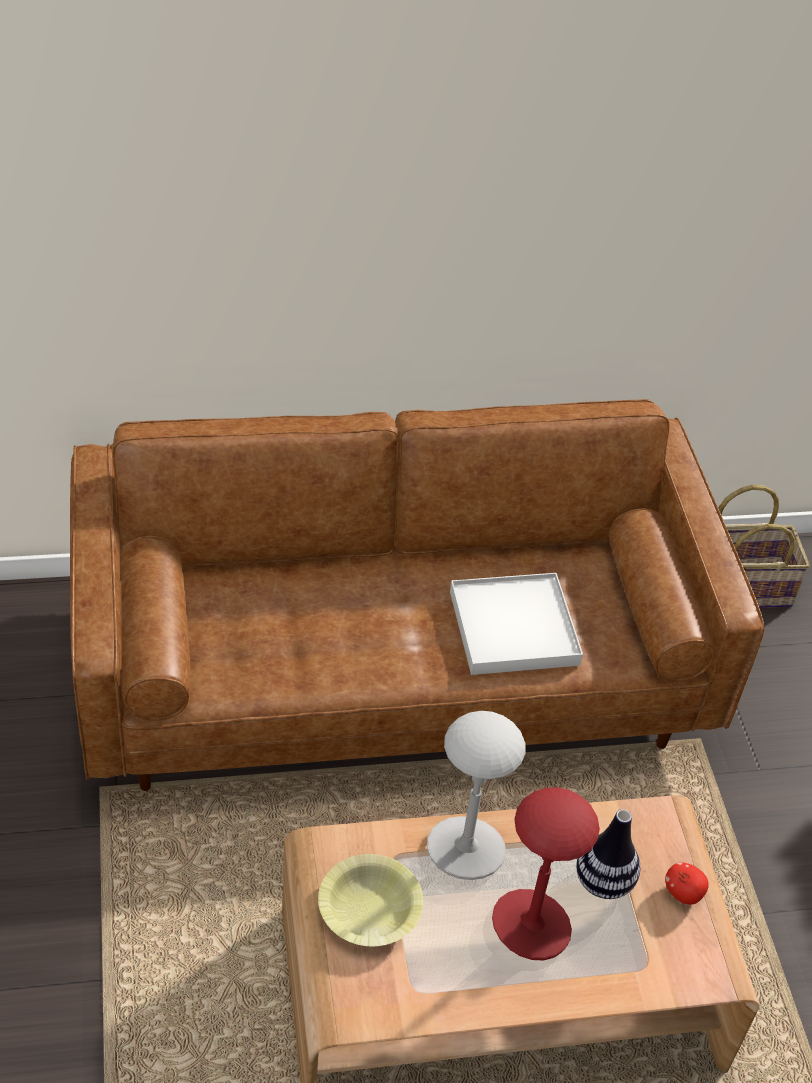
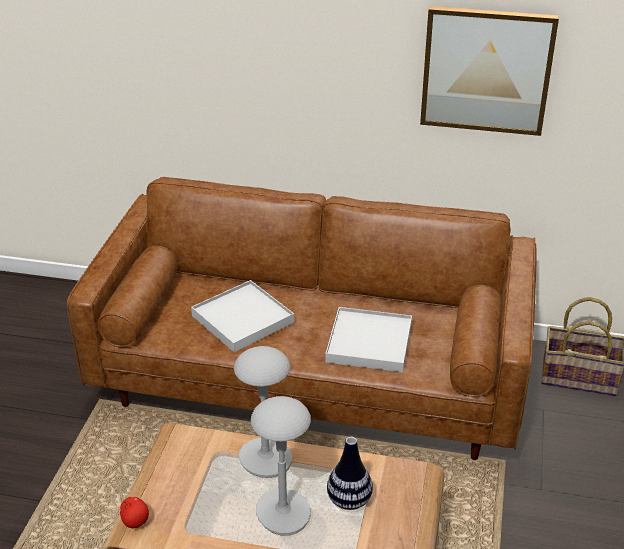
camera: 25 degrees right, 10 degrees down
(318, 628) = (242, 319): none -> white tray
(369, 910) = (183, 477): yellow bowl -> none
(530, 927) = (282, 514): red table lamp -> grey table lamp
(624, 206) = (486, 70): none -> picture
(683, 893) = (402, 521): apple -> apple (135, 521)

